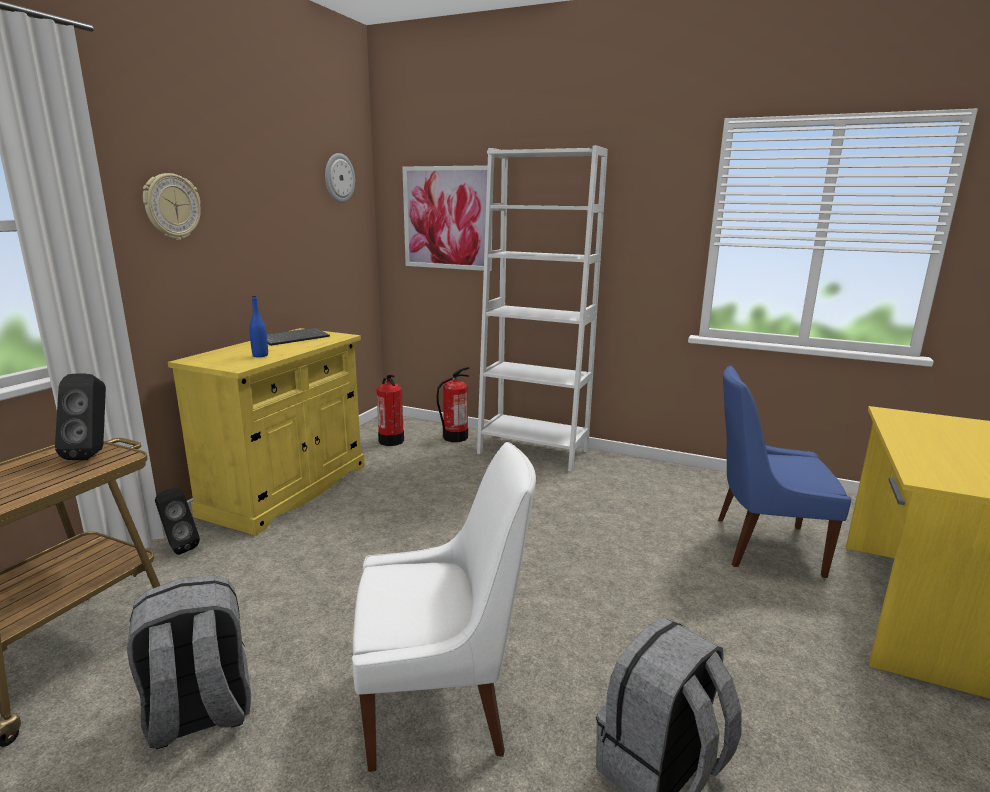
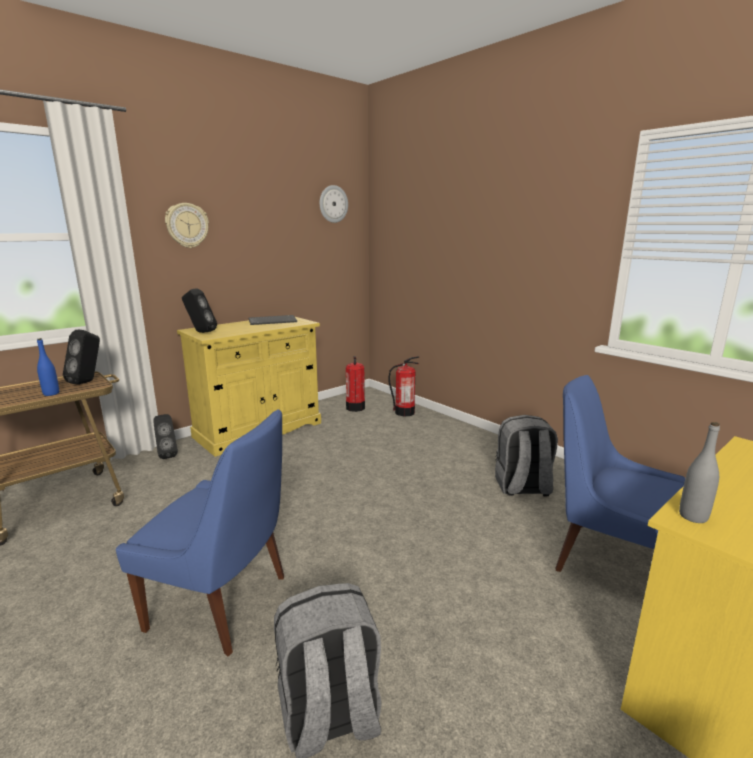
camera: 25 degrees right, 0 degrees up
(199, 714) = (91, 560): grey backpack -> grey backpack (522, 487)
(214, 362) = (200, 332): none -> black speaker
(260, 355) = (233, 331): blue bottle -> blue bottle (51, 393)
(441, 704) = (223, 603): white chair -> blue chair
(447, 218) = (413, 234): picture -> none
(533, 451) = (457, 433): white bookcase -> none
(926, 475) = (693, 516): none -> grey bottle

